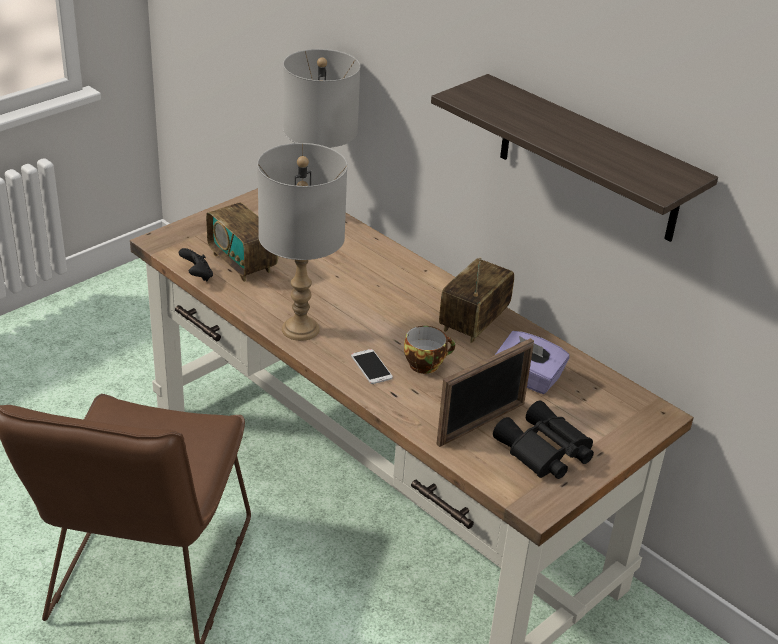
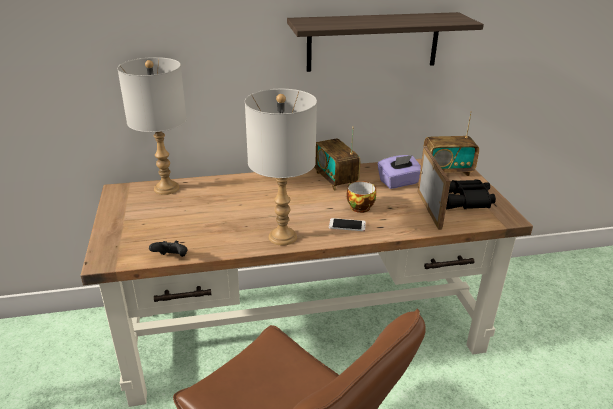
camera: 55 degrees left, 5 degrees down
(242, 263) = (181, 234): radio -> radio (447, 171)

